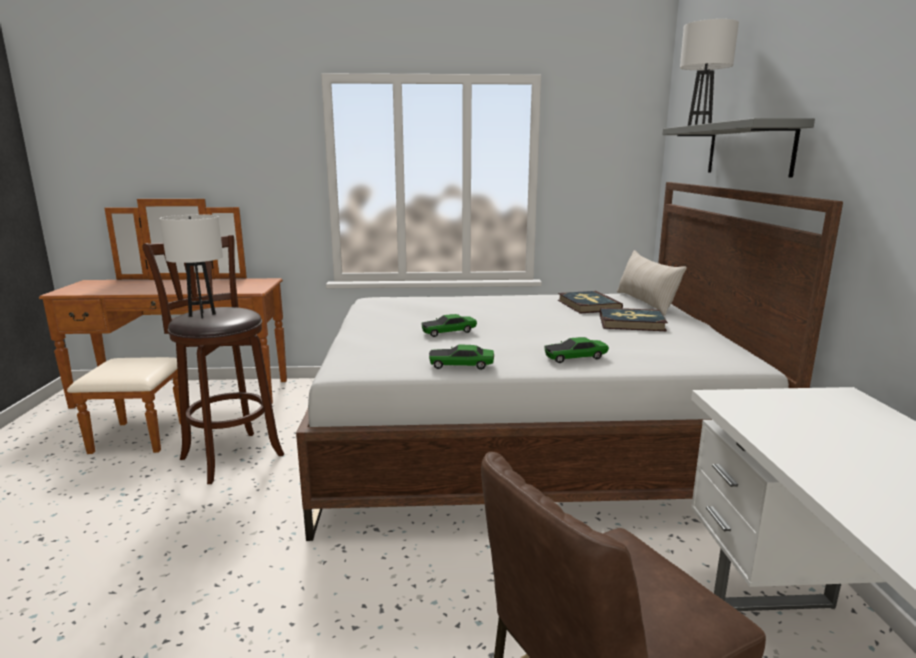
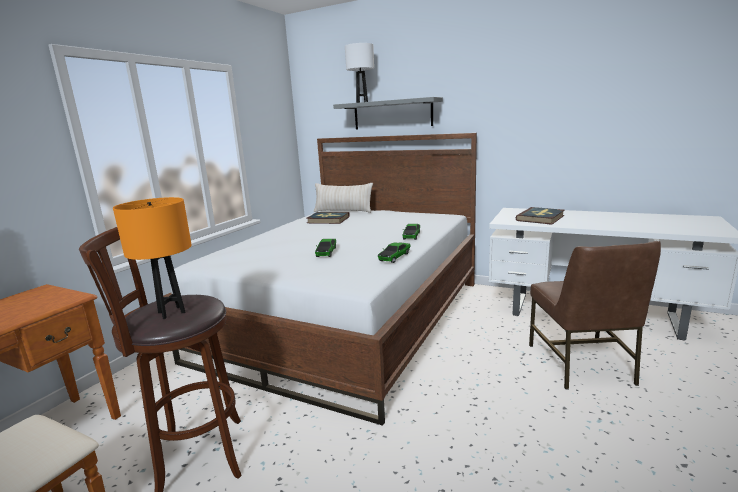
camera: 60 degrees left, 0 degrees up
(202, 315) = (171, 312): white table lamp -> orange table lamp
(631, 323) = (372, 219): book -> book (540, 218)

